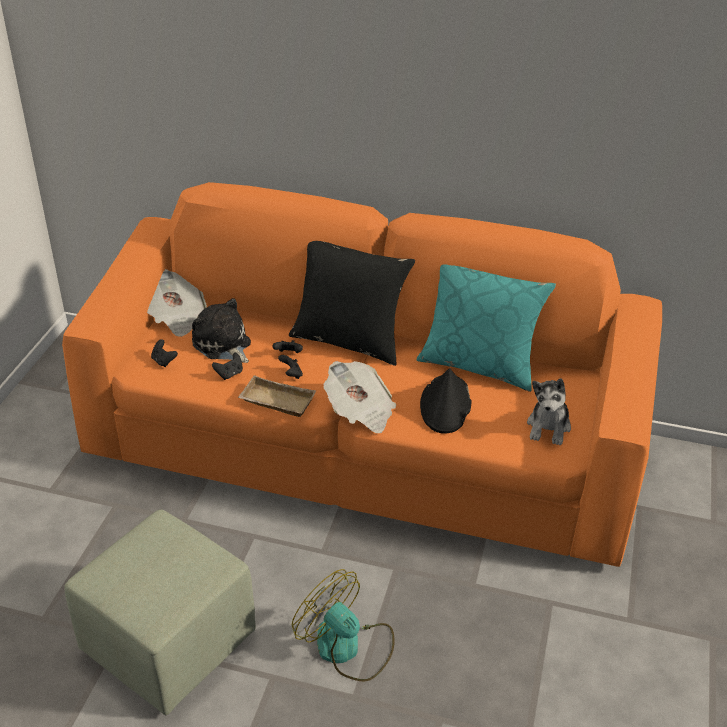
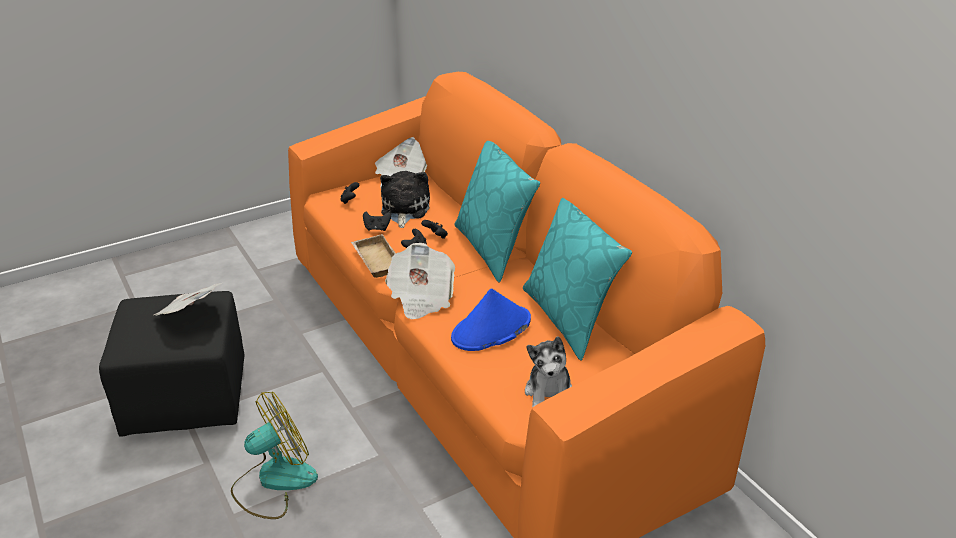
camera: 45 degrees right, 5 degrees down
(168, 550) = (191, 314): none -> newspaper
(169, 641) = (188, 398): green ottoman -> black ottoman
(347, 647) = (274, 481): fan -> fan turned 60 degrees clockwise
(349, 340) = (493, 249): black pillow -> turquoise pillow
(445, 405) = (491, 329): black hat -> blue hat
(548, 427) = (549, 393): plush toy -> plush toy turned 60 degrees counterclockwise

